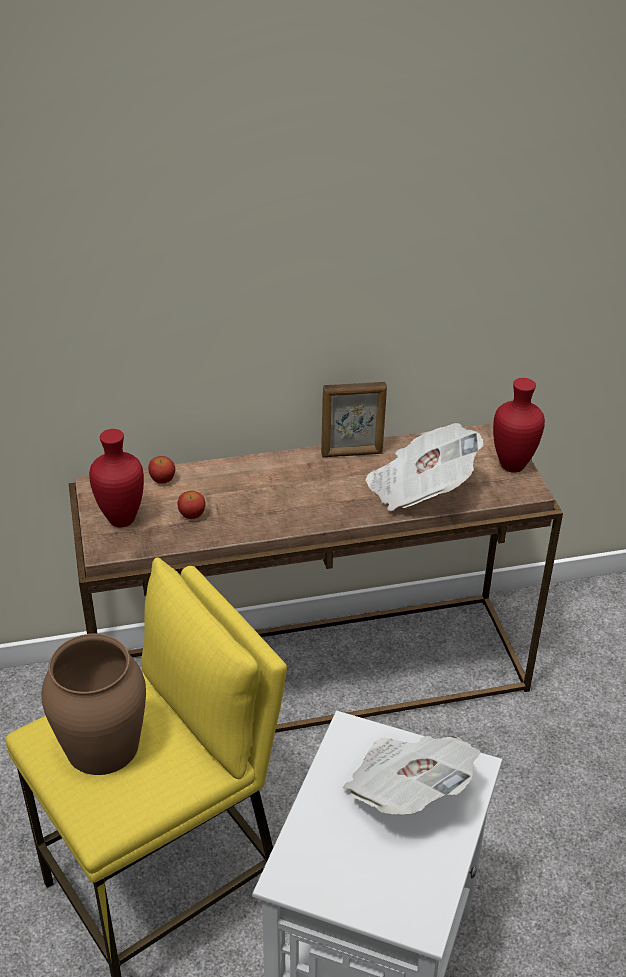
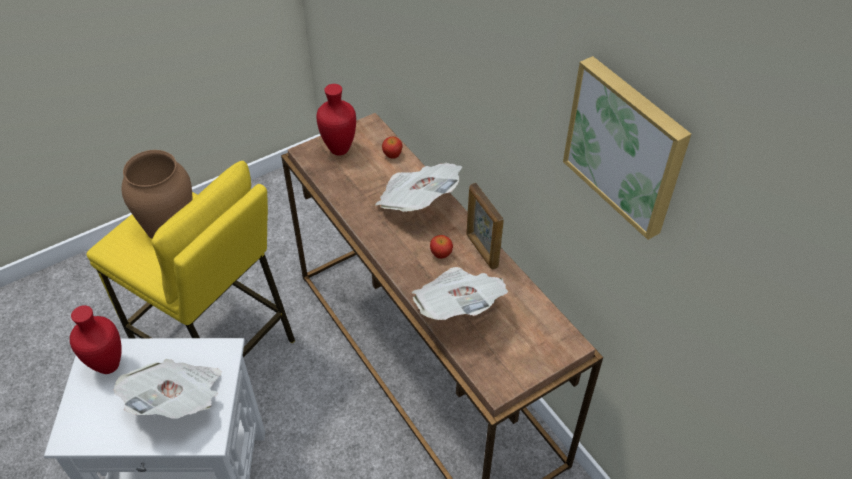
camera: 70 degrees right, 10 degrees up
(192, 515) = (361, 182): apple -> apple (441, 254)
(253, 479) = (417, 201): none -> newspaper
(494, 193) = (627, 146): none -> picture
(511, 467) = (524, 365): red vase -> red vase (107, 365)

